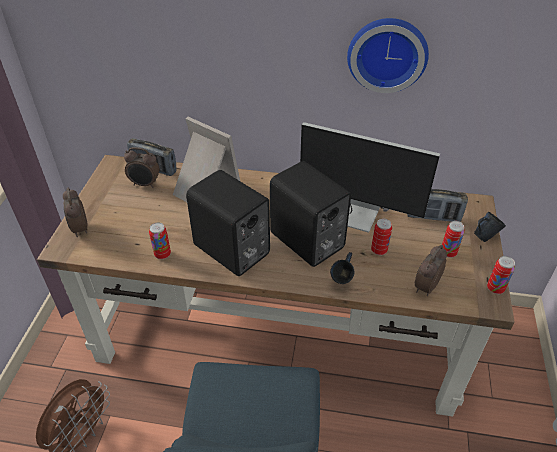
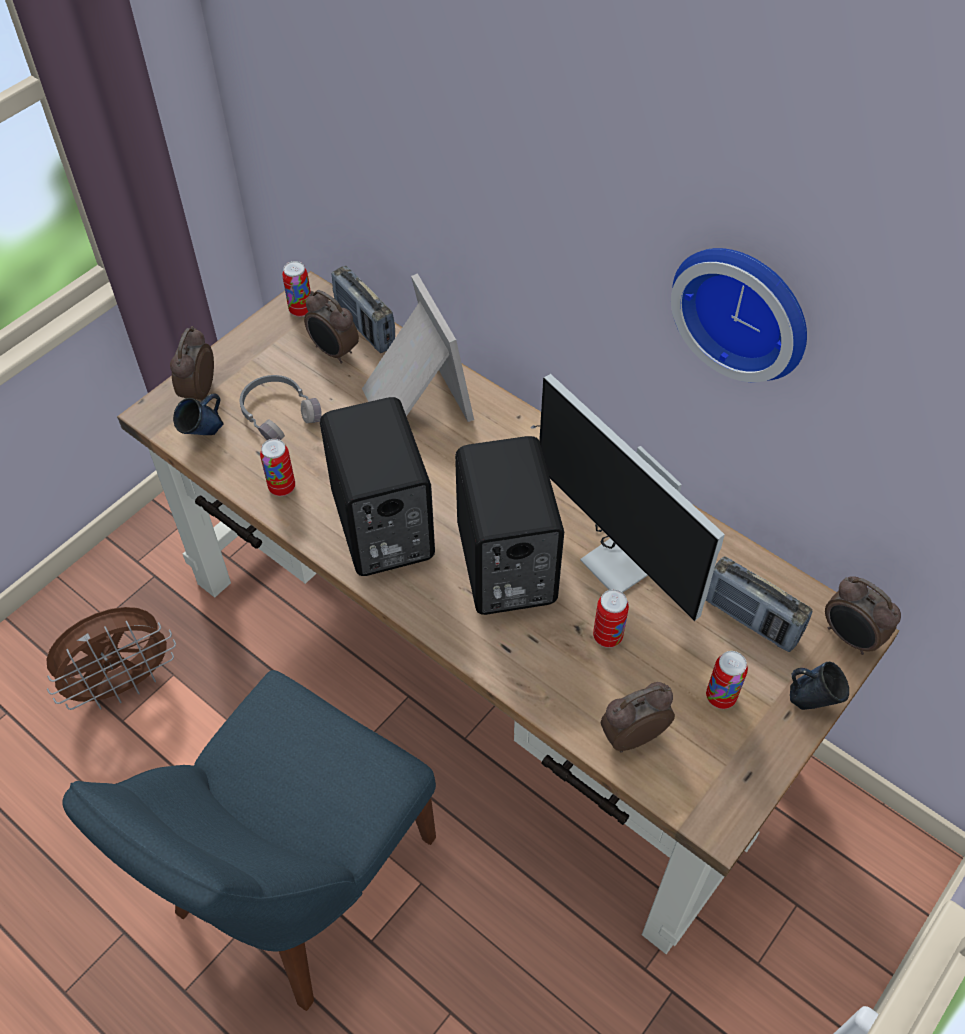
camera: 30 degrees right, 10 degrees up
(135, 222) = (279, 413): none -> grey headphones
(342, 282) = (507, 662): blue mug -> blue mug (204, 434)
(477, 206) = (850, 638): none -> alarm clock
(495, 288) = (747, 798): can -> can (301, 310)

